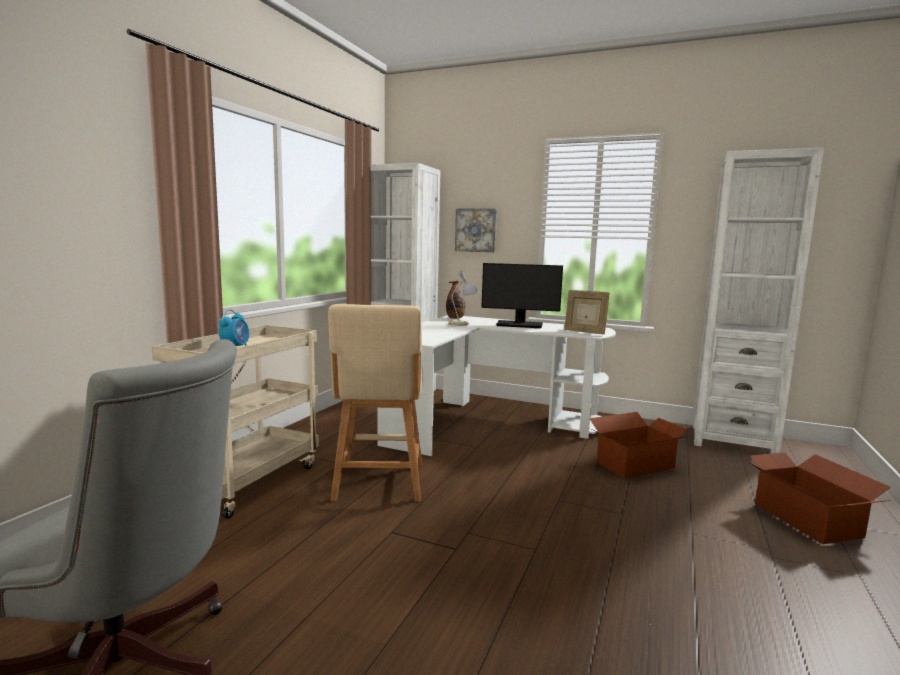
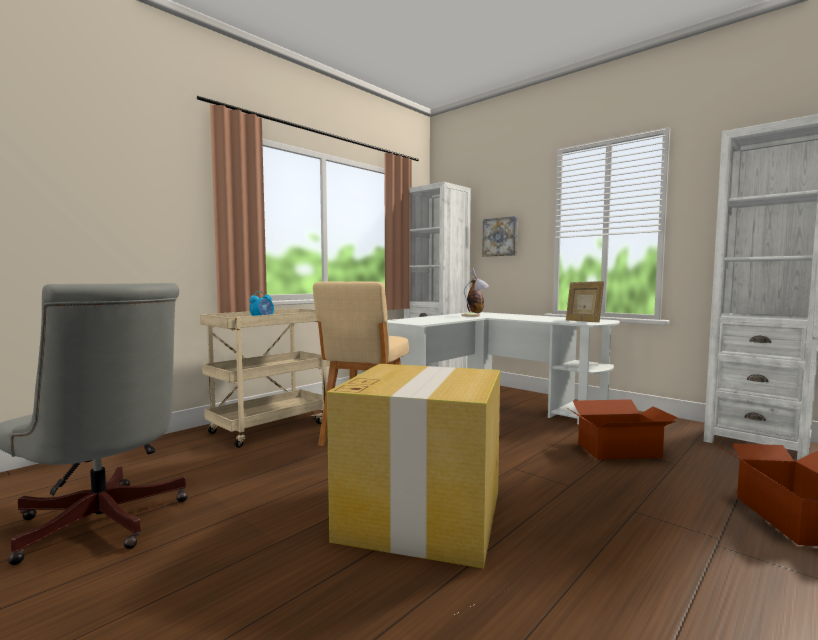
camera: 20 degrees right, 5 degrees down
(513, 573) = (422, 514): none -> cardboard box
(519, 325) = (527, 317): monitor -> none

